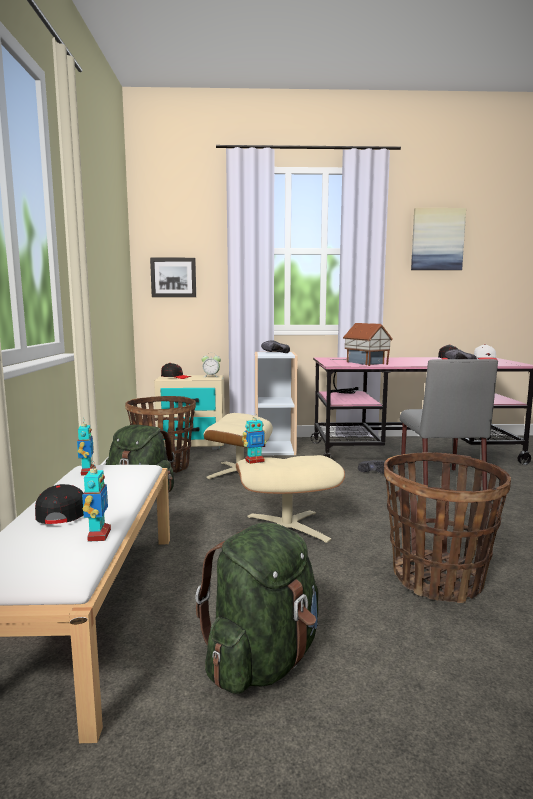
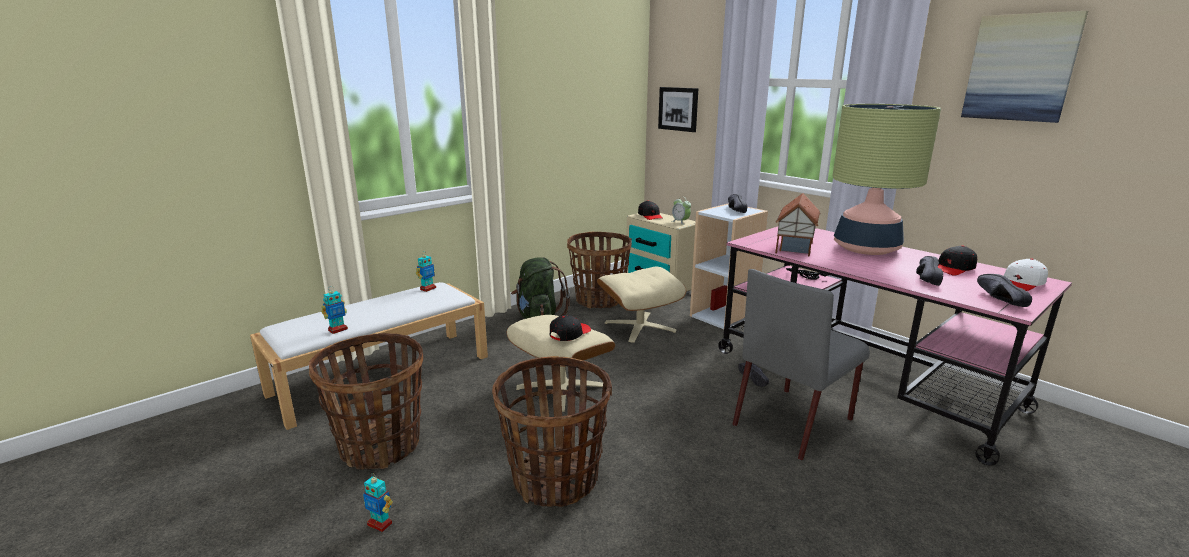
camera: 50 degrees right, 10 degrees up
(63, 513) = (359, 310): black cap -> black cap (569, 333)
(254, 461) = (532, 319): toy robot -> toy robot (380, 524)
(263, 660) = (381, 446): green backpack -> basket
(392, 359) = (866, 248): none -> table lamp
(504, 363) = (996, 299): none -> black shoe

